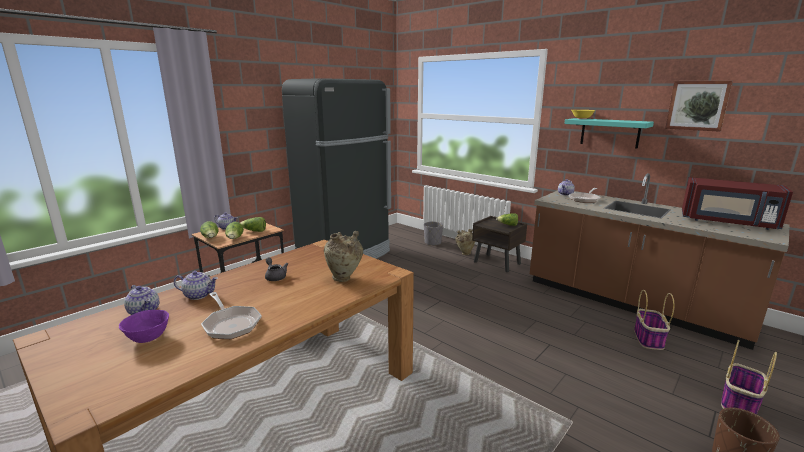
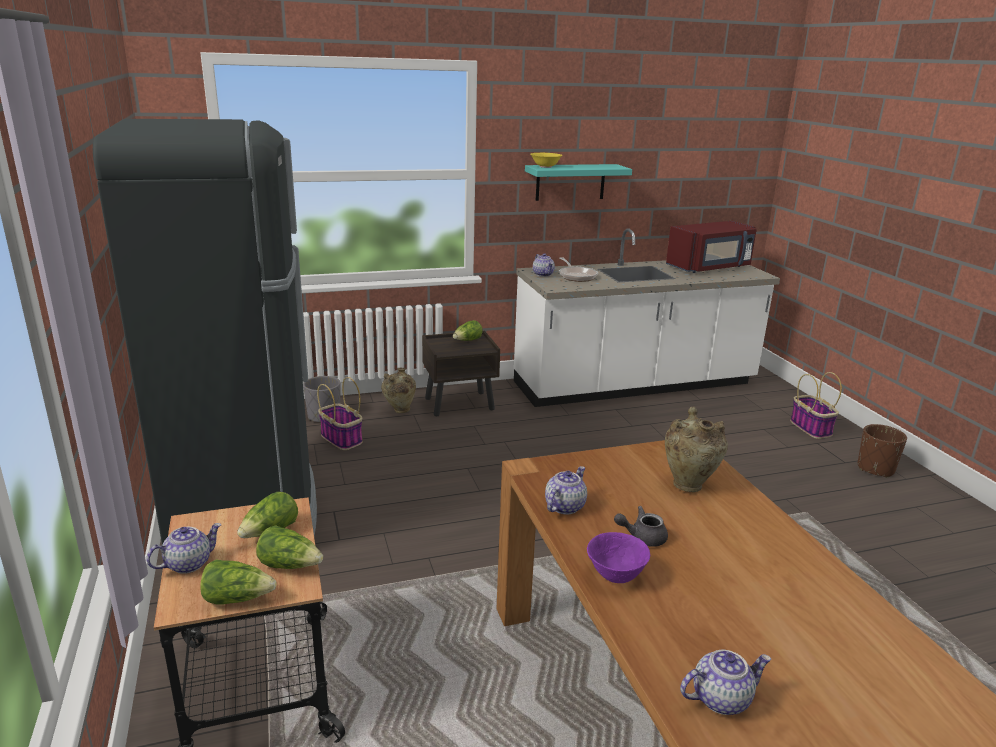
camera: 60 degrees left, 5 degrees up
(148, 338) = (829, 697): purple bowl -> purple bowl (615, 576)
(199, 295) = (676, 626): teapot -> teapot (564, 506)
(231, 324) = (804, 606): frying pan -> none
(631, 303) = (635, 385): brown counter -> white counter
(648, 339) = (703, 412): basket -> basket (342, 439)
(697, 105) = (656, 143): picture -> none

